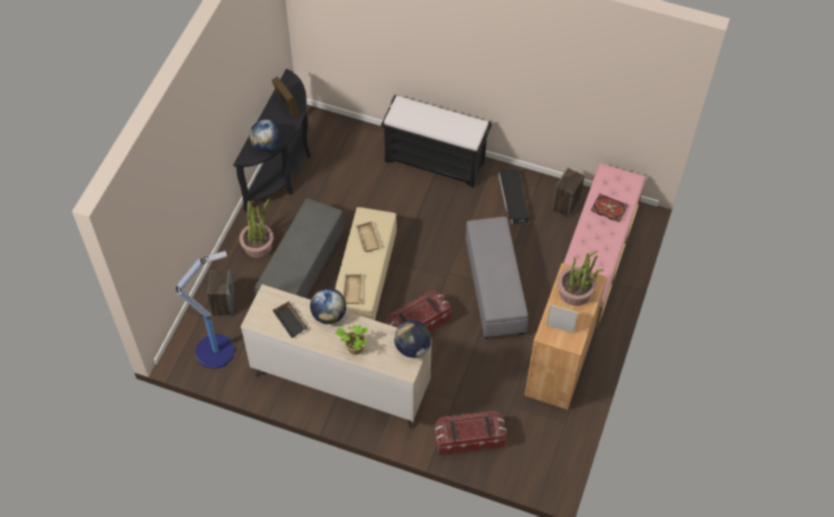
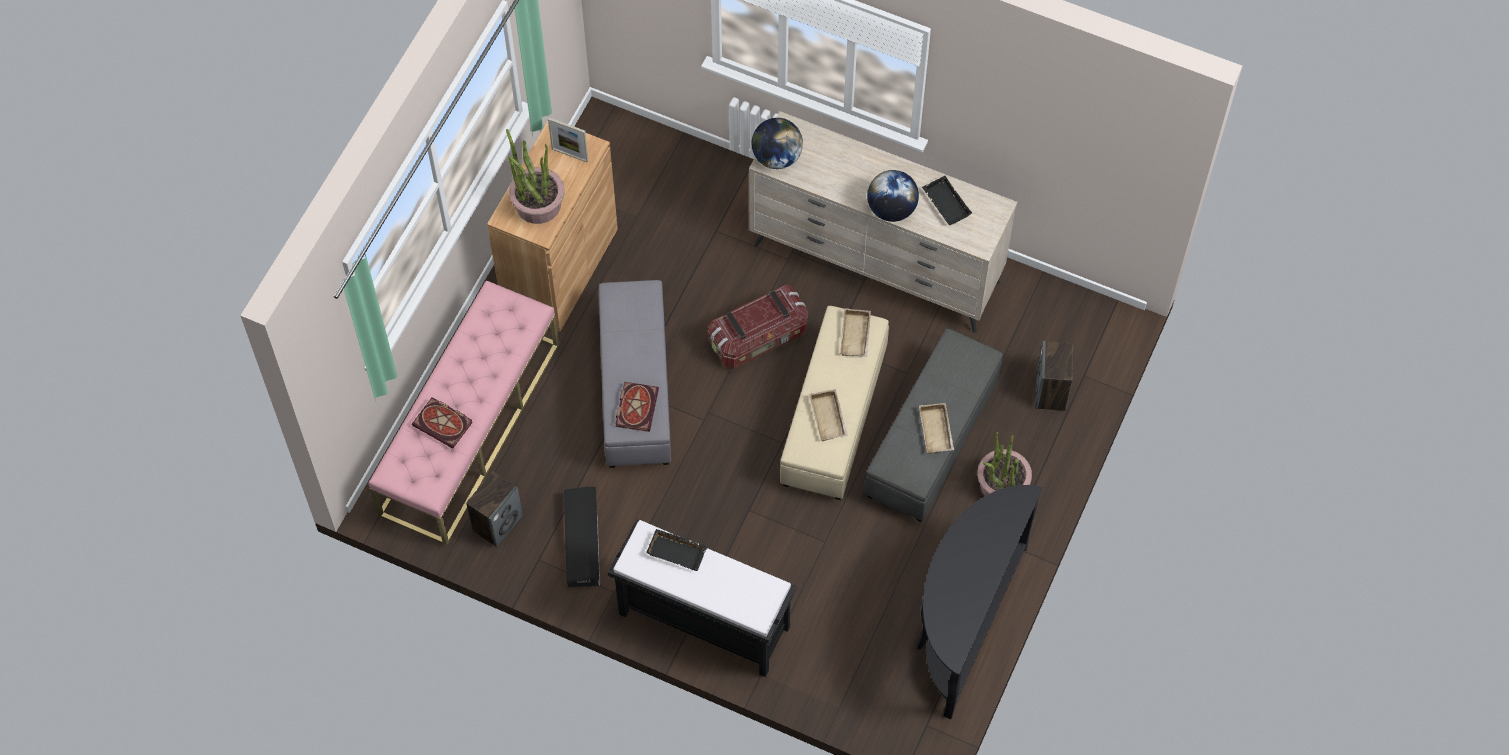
camera: 175 degrees left, 5 degrees up
(216, 350) = (1057, 322): floor lamp -> none
(267, 146) = (987, 517): globe -> none
(287, 107) = (956, 591): picture frame -> none
(298, 235) = (937, 431): none -> beige tray
(354, 348) = (858, 161): potted plant -> none
(451, 132) = (678, 551): none -> black tray
(469, 439) = (702, 177): storage box -> none
(490, 237) = (636, 406): none -> book

